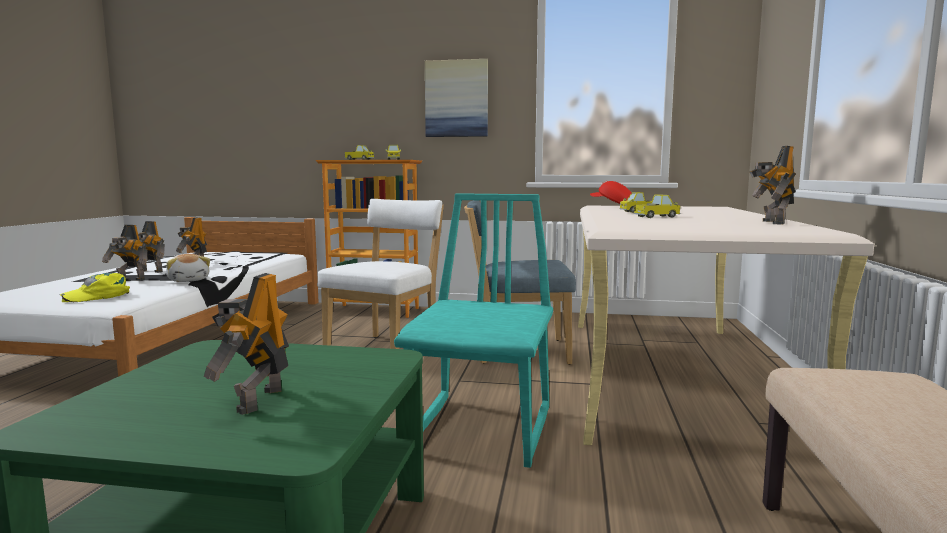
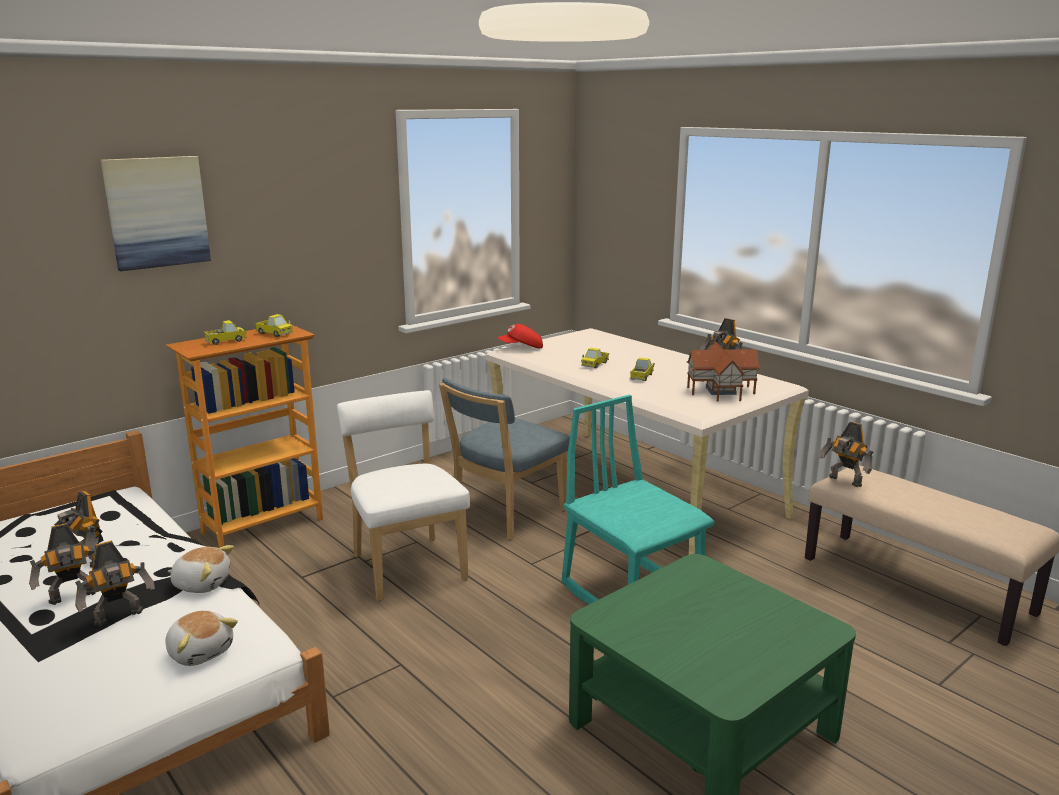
camera: 50 degrees left, 10 degrees up
(98, 296) = (201, 651): yellow cap -> plush toy
(256, 400) = (740, 624): toy robot -> toy robot (844, 481)
(456, 99) = (318, 240): picture -> picture (157, 212)
(712, 226) = (722, 391): none -> toy house

